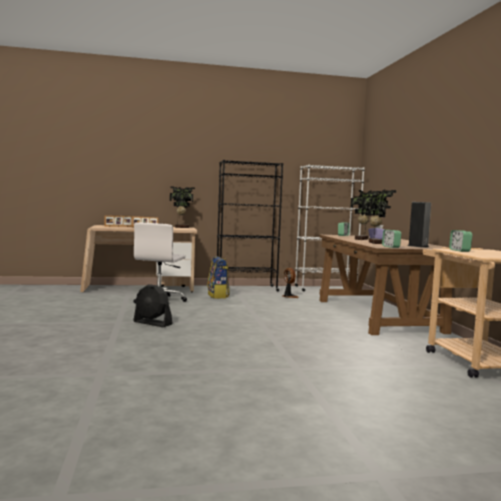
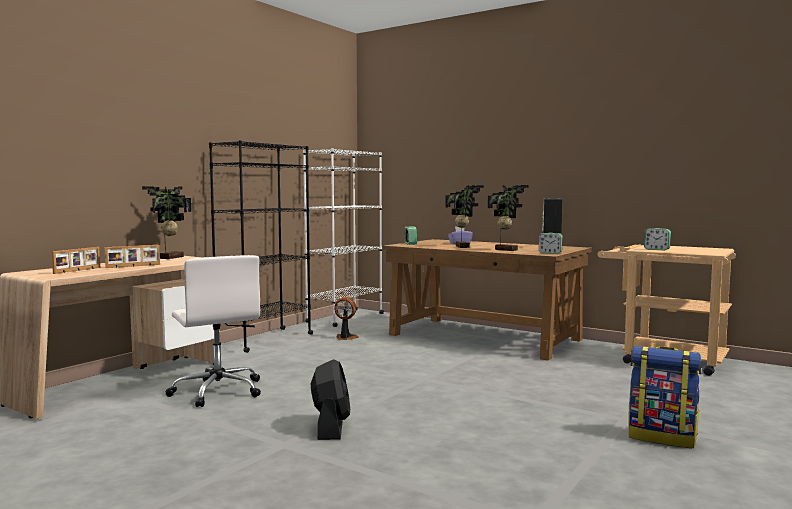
camera: 45 degrees left, 0 degrees up
(152, 323) = (331, 427): black fan -> black fan turned 75 degrees counterclockwise
(218, 296) = (269, 360): backpack -> backpack (662, 437)

